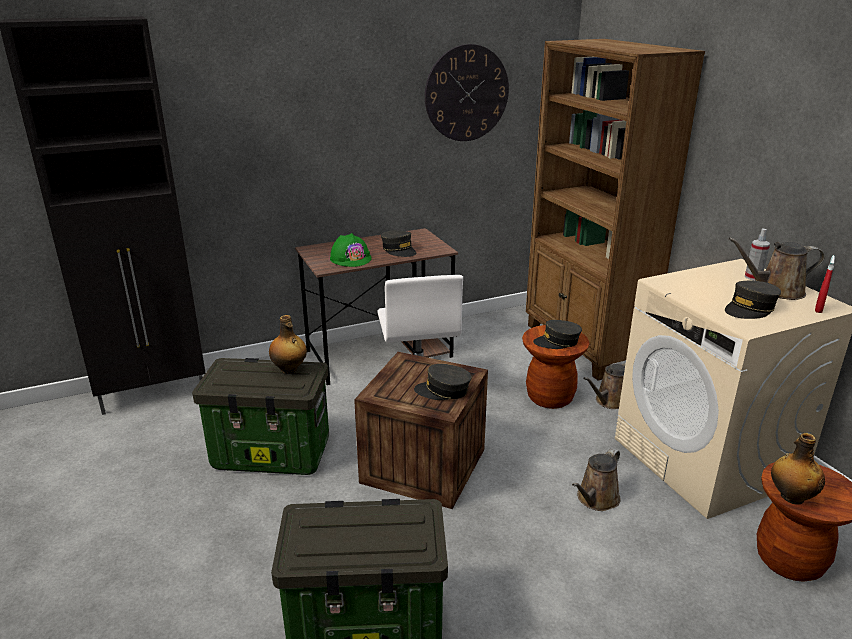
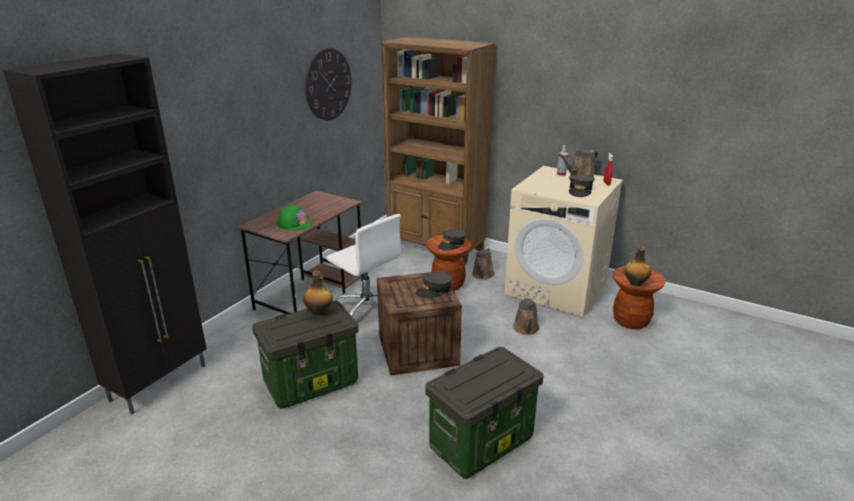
camera: 35 degrees left, 0 degrees up
(399, 250) = (320, 209): grey cap -> none

